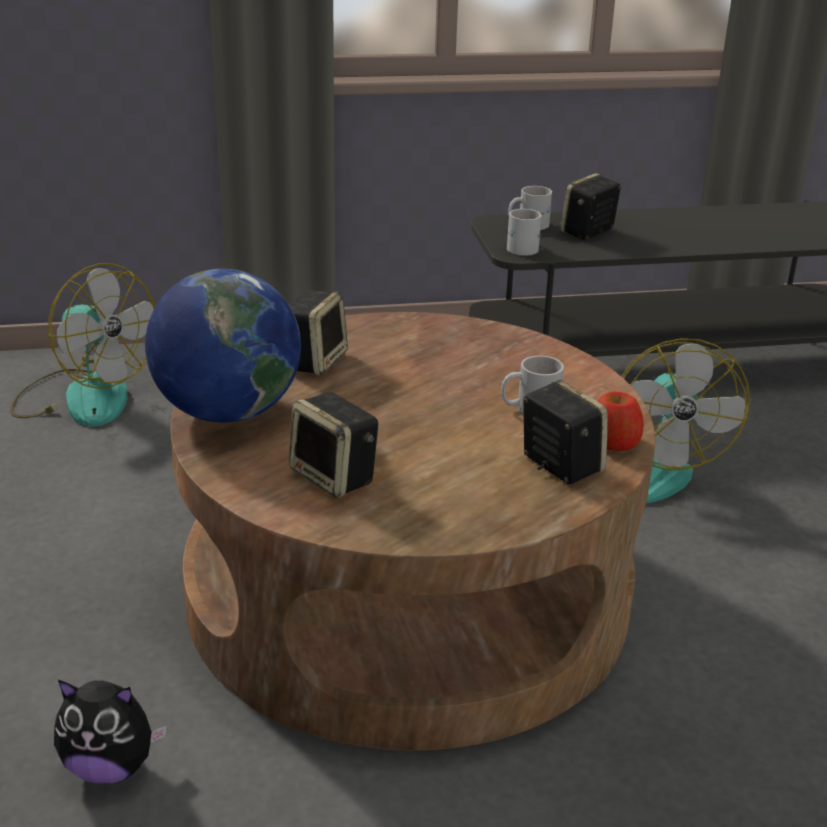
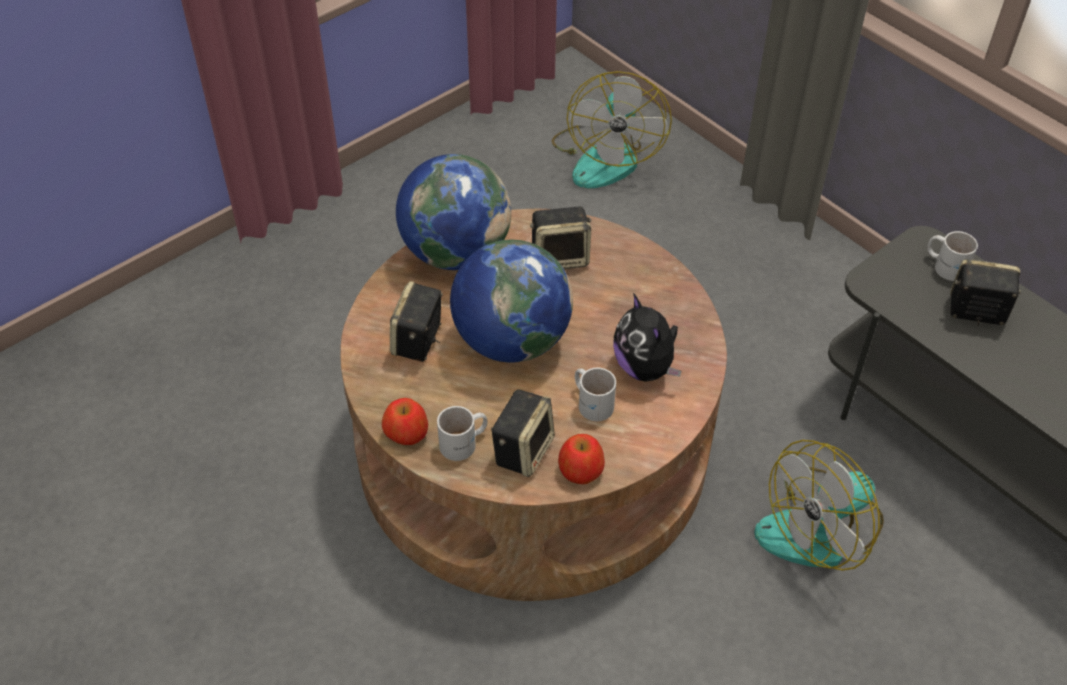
camera: 60 degrees right, 20 degrees up
(110, 767) = (277, 391): plush toy -> plush toy (645, 367)
(398, 422) = (511, 340): none -> globe
(467, 528) = (406, 433): none -> apple
(523, 246) = (890, 282): white mug -> white mug (464, 443)

